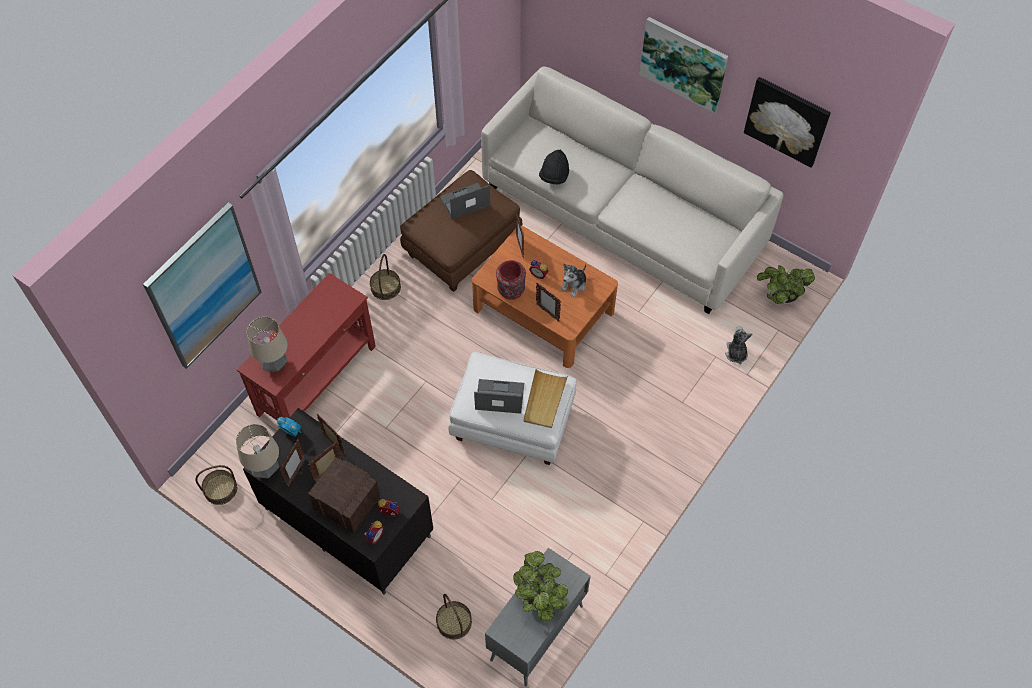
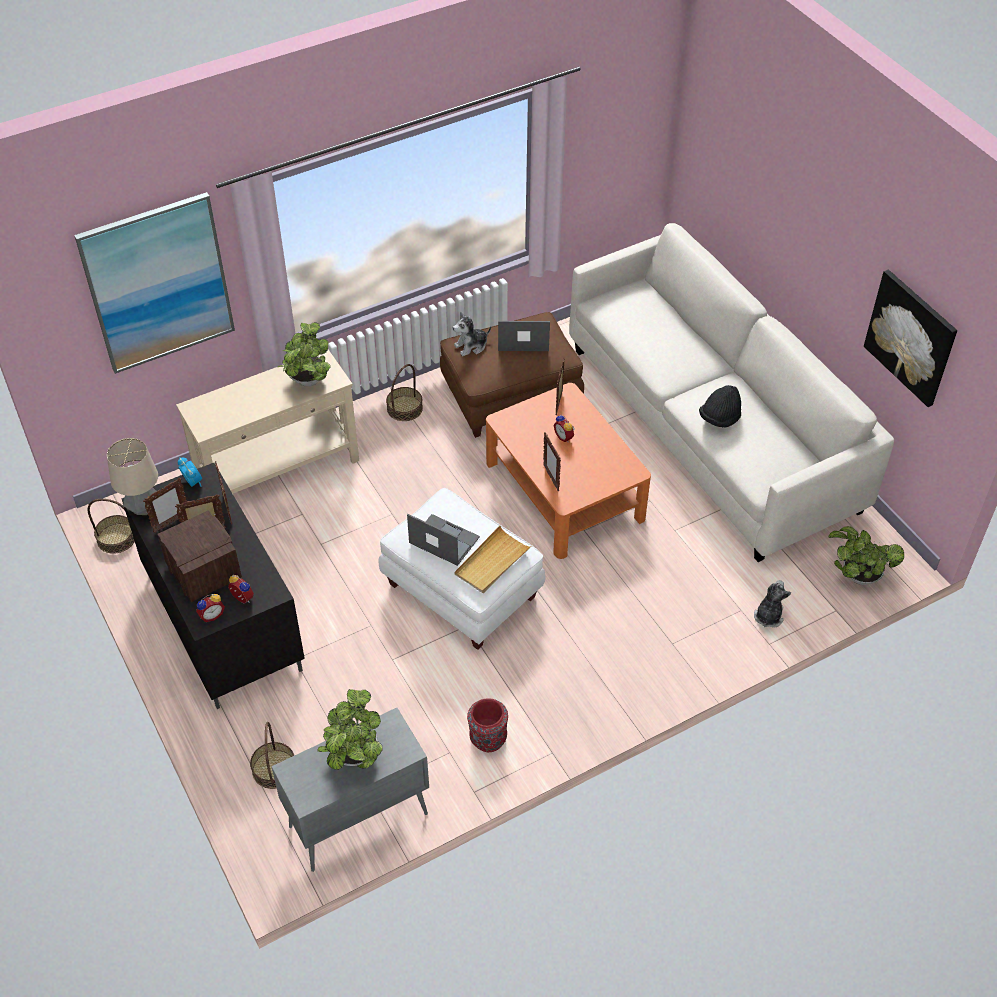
camera: 25 degrees right, 10 degrees down
(275, 365) = (217, 414): table lamp -> none
(318, 380) = (279, 471): red console table -> beige console table
(331, 308) = (307, 382): none -> potted plant
(511, 290) = (523, 442): red vase -> red vase (488, 739)
(554, 176) = (636, 343): black hat -> black hat (719, 418)
(574, 285) = (598, 461): plush toy -> plush toy (471, 346)
(683, 63) = (815, 243): picture -> none

